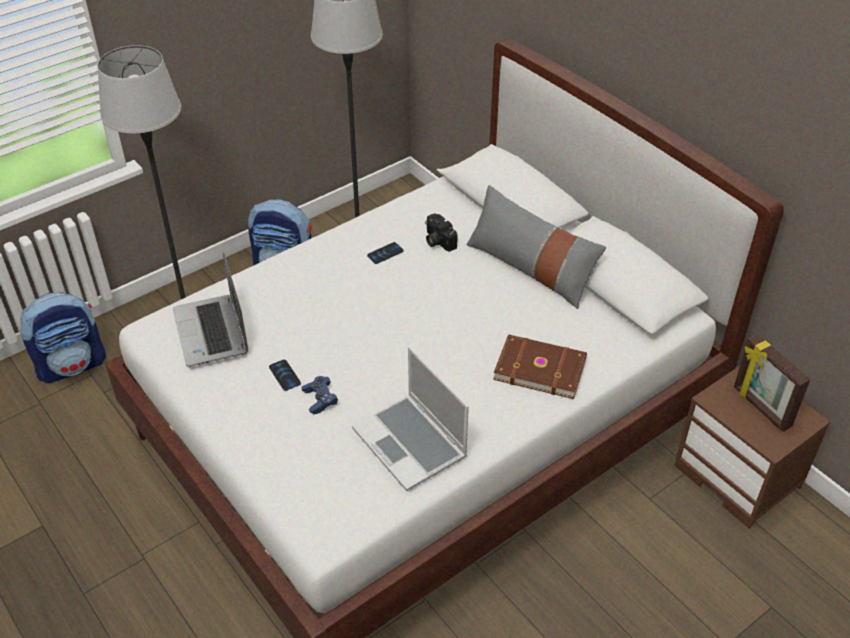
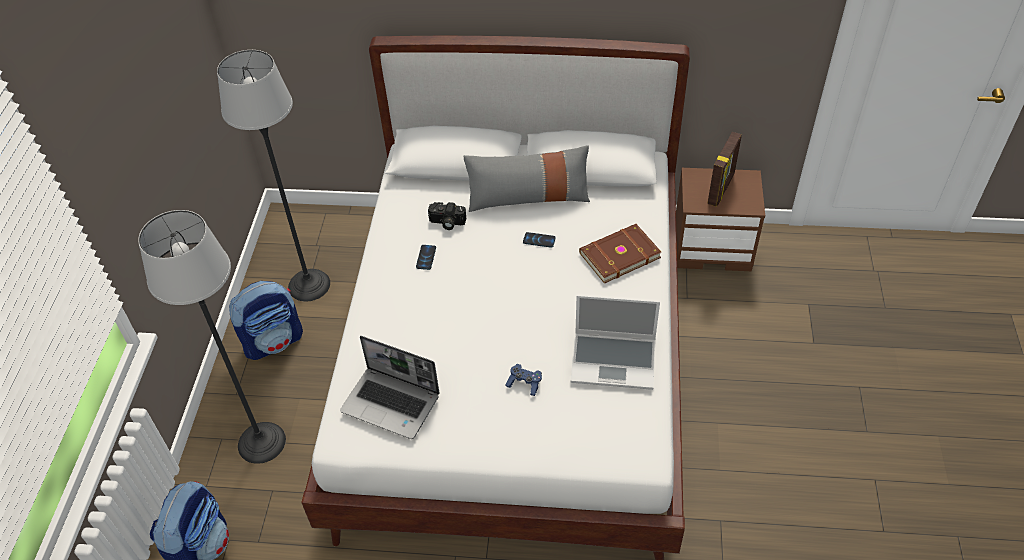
camera: 45 degrees left, 5 degrees up
(284, 375) = (481, 388): phone -> phone (539, 240)
(761, 407) = (721, 189): picture frame -> picture frame turned 75 degrees counterclockwise

